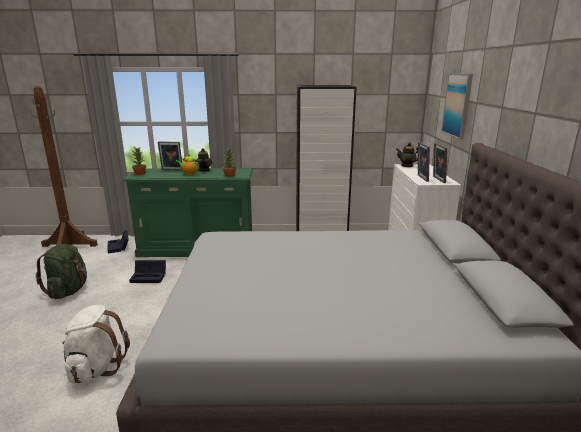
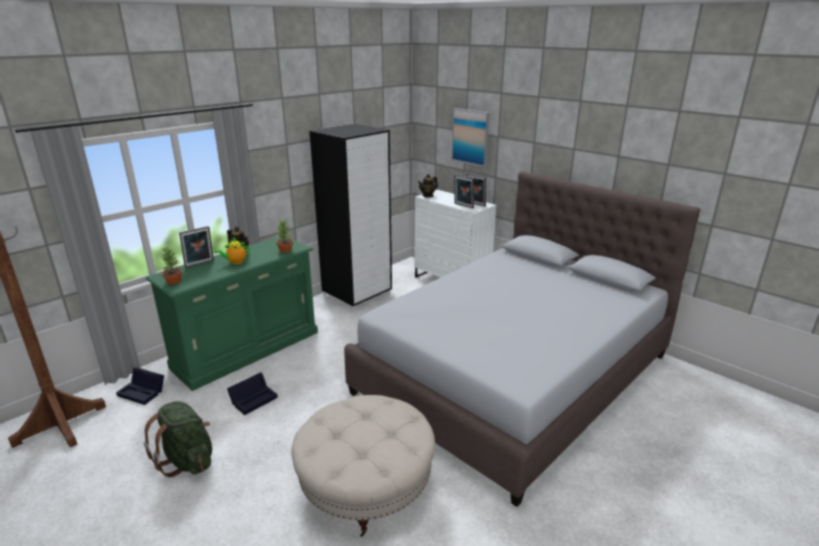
camera: 45 degrees left, 5 degrees up
(97, 367) = (366, 485): white backpack -> beige ottoman

